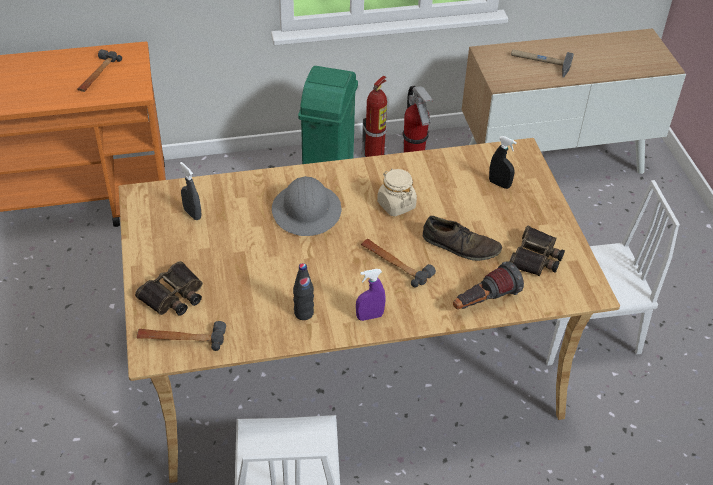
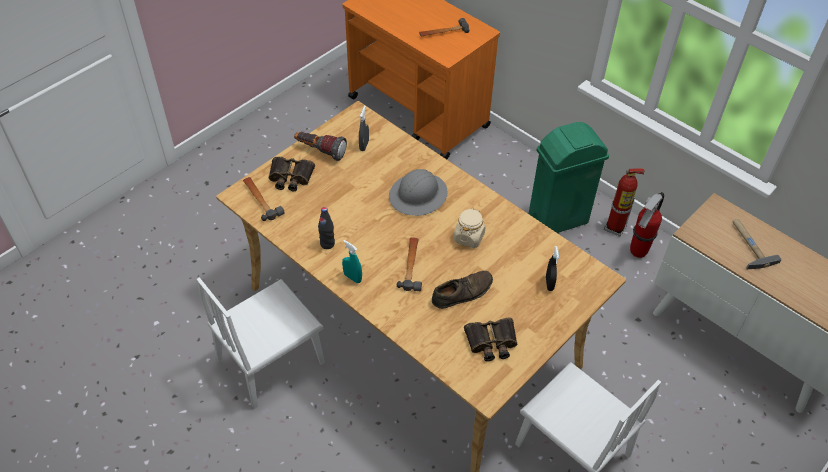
camera: 55 degrees right, 5 degrees up
(369, 316) = (352, 278): purple spray bottle -> turquoise spray bottle
(461, 246) = (462, 293): brown shoe -> brown shoe turned 105 degrees counterclockwise
(483, 301) = (419, 332): flashlight -> flashlight (320, 151)

